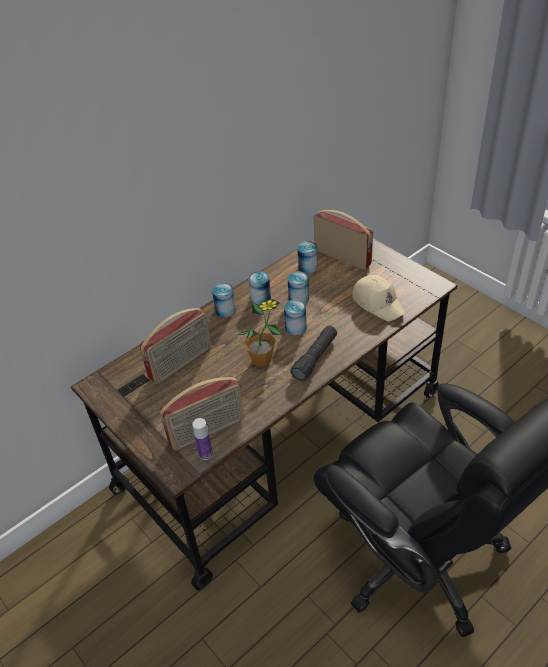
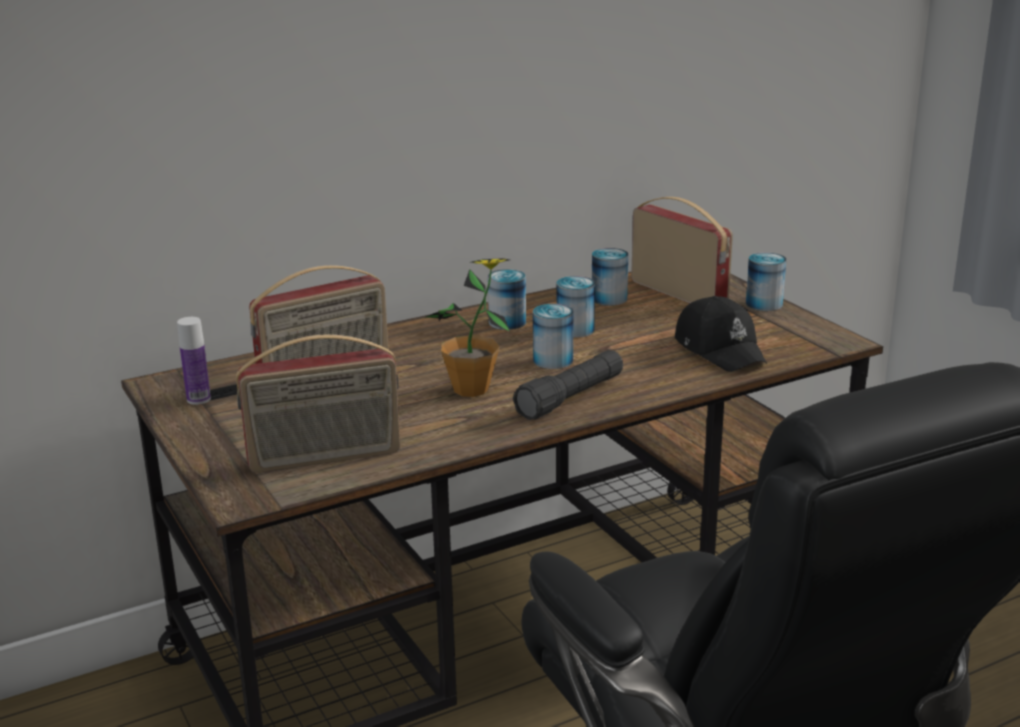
camera: 10 degrees right, 20 degrees down
(205, 454) = (305, 484): bottle -> bottle (198, 399)
(225, 310) = (437, 328): can -> can (764, 304)
(378, 302) = (720, 349): beige cap -> black cap

